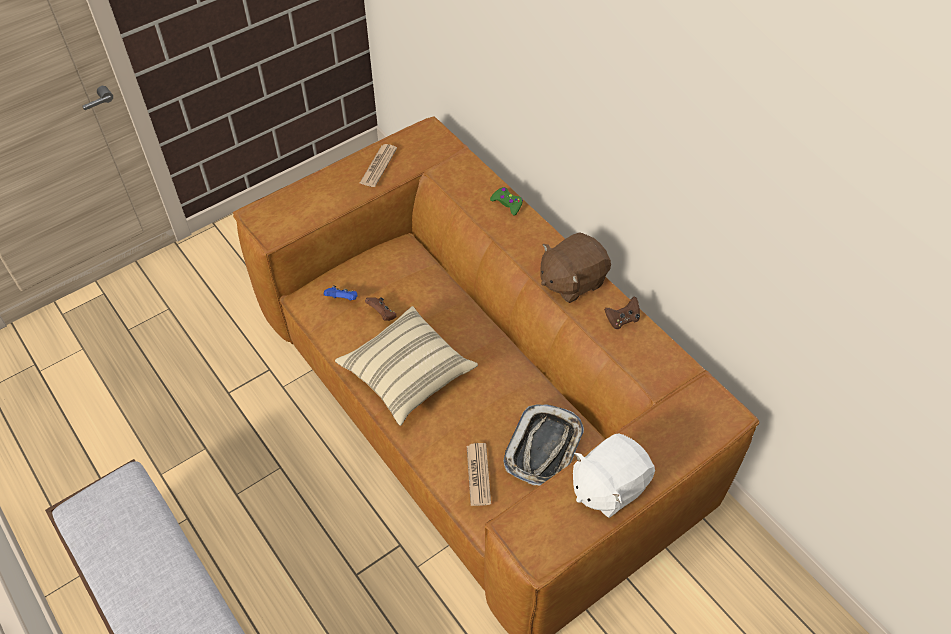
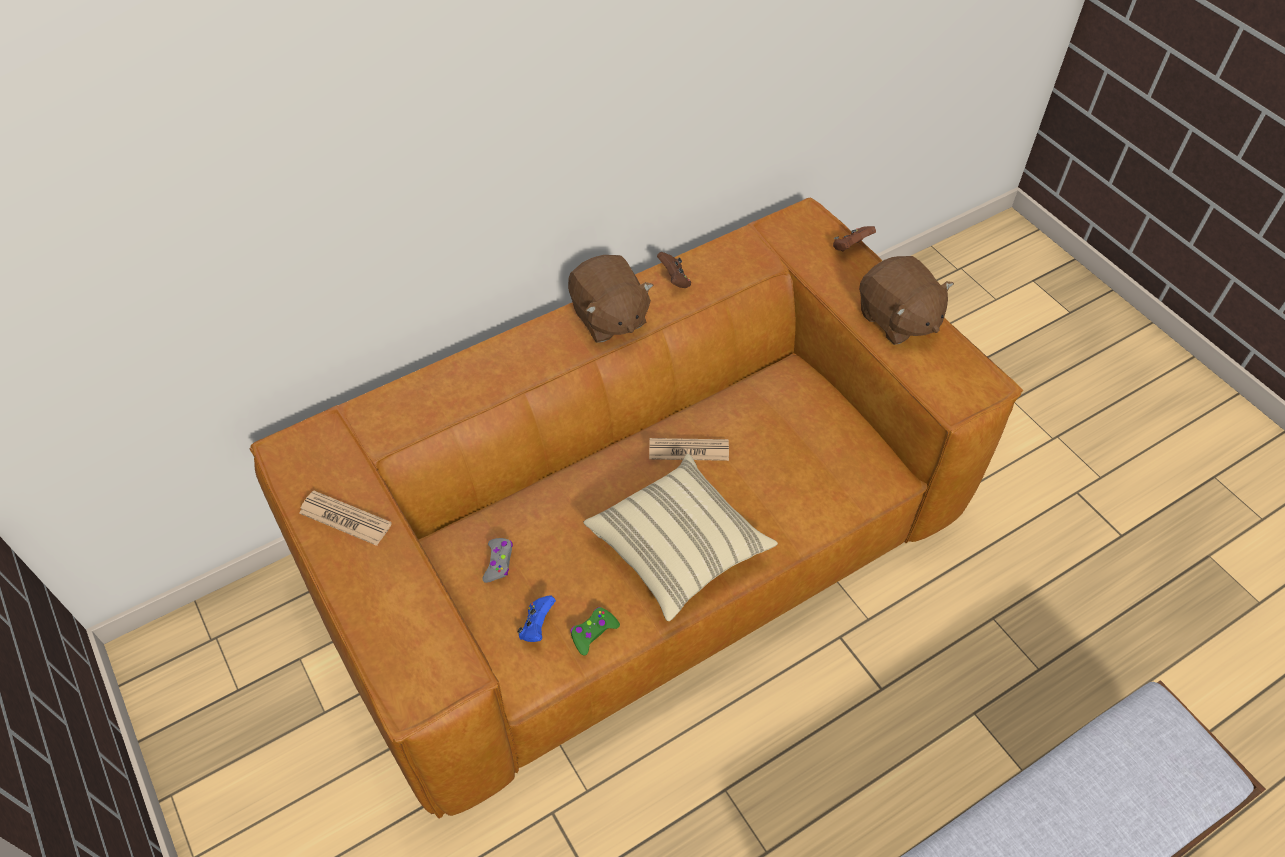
camera: 85 degrees left, 0 degrees up
(382, 314) = (573, 574): brown game controller -> brown game controller (850, 247)
(389, 273) = (498, 562): none -> grey game controller
(478, 474) = (829, 479): newspaper -> newspaper (688, 450)
(507, 203) = (463, 368): green game controller -> green game controller (593, 633)
(544, 448) = (794, 412): tray -> none
(608, 486) = (897, 319): white plush toy -> brown plush toy

